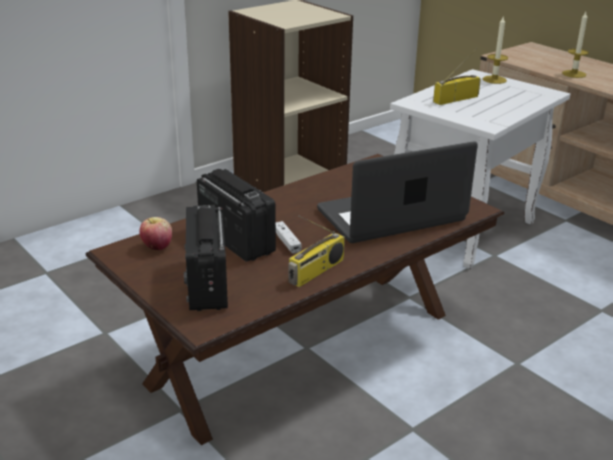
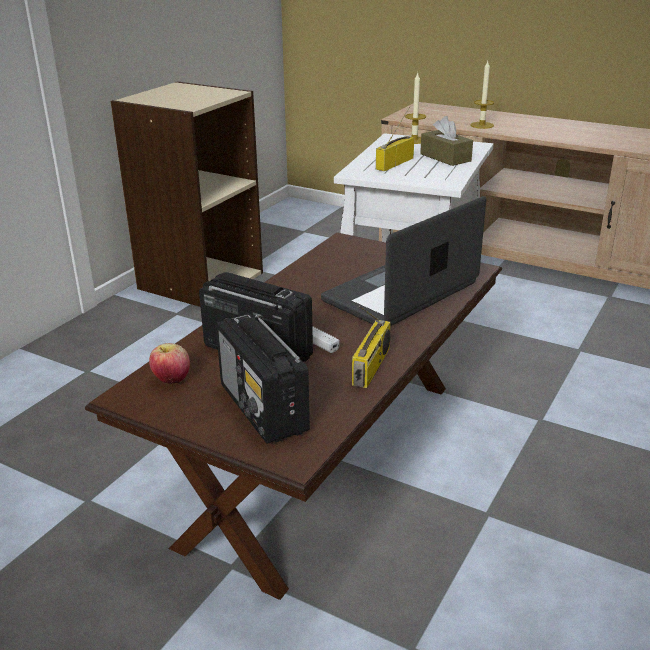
camera: 20 degrees left, 0 degrees up
(509, 100) = (445, 157): none -> brown tissue box

